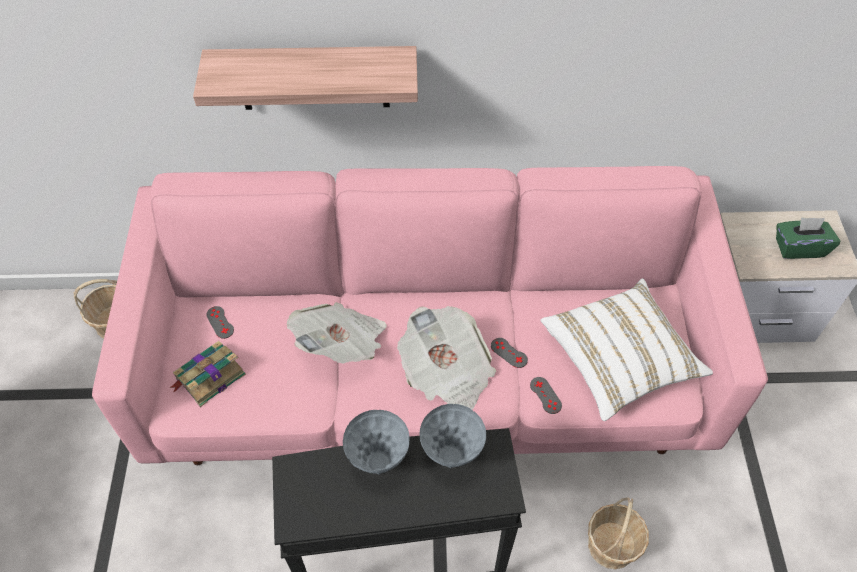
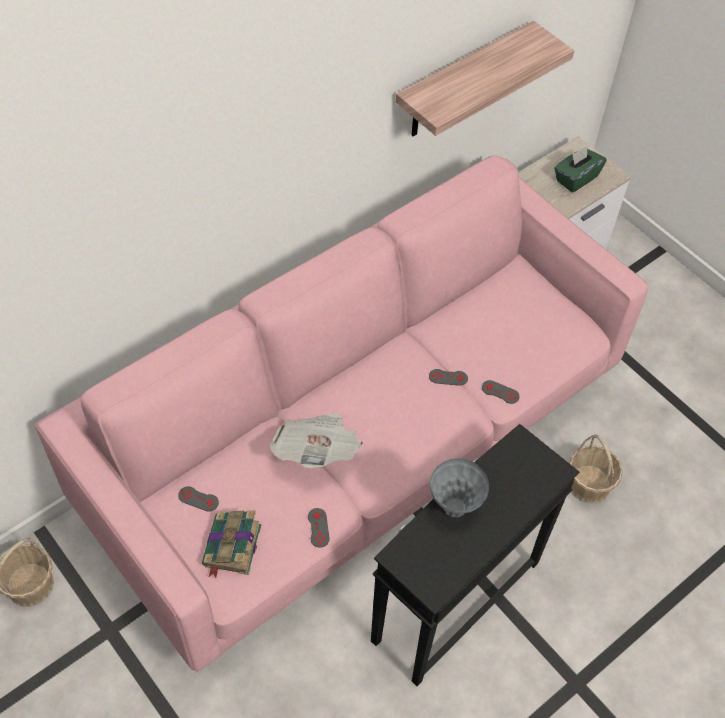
camera: 40 degrees left, 0 degrees up
(286, 407) = (318, 527): none -> grey game controller
(313, 78) = (186, 230): shelf -> shelf (463, 82)
(447, 373) = (417, 421): newspaper -> none
(451, 456) = (499, 468): grey vase -> none
(619, 359) = (527, 333): white pillow -> none

